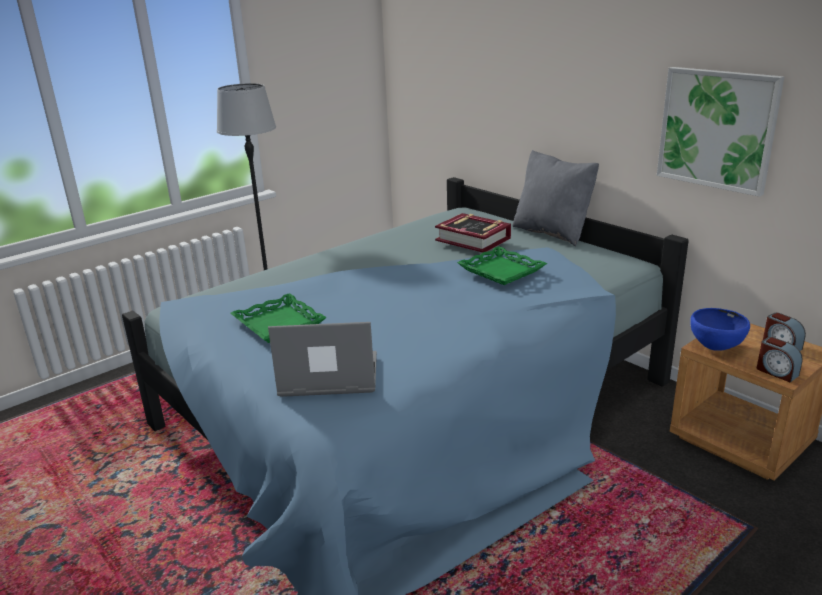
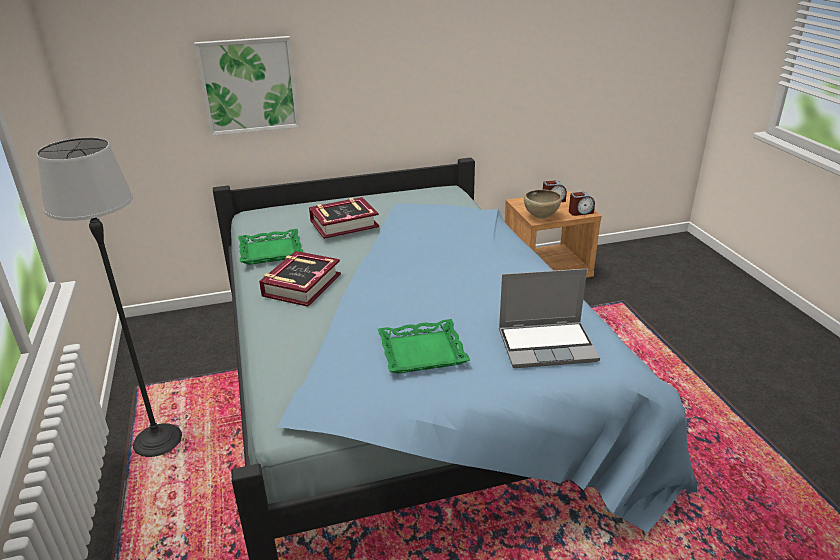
camera: 65 degrees left, 5 degrees up
(327, 377) = (548, 345): laptop -> laptop turned 120 degrees counterclockwise
(356, 258) = (301, 285): none -> book
(502, 271) = (422, 230): green tray -> green tray (271, 251)
(552, 233) = (361, 195): grey pillow -> none
(715, 348) = (541, 217): blue bowl -> brown bowl
(717, 129) = (479, 72): picture -> picture (249, 85)

